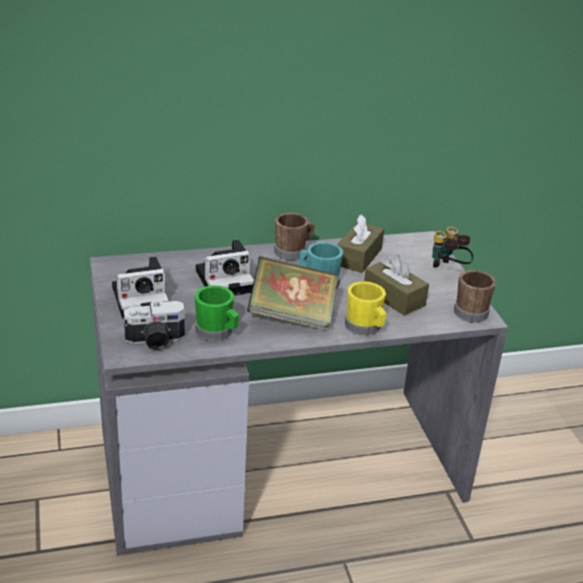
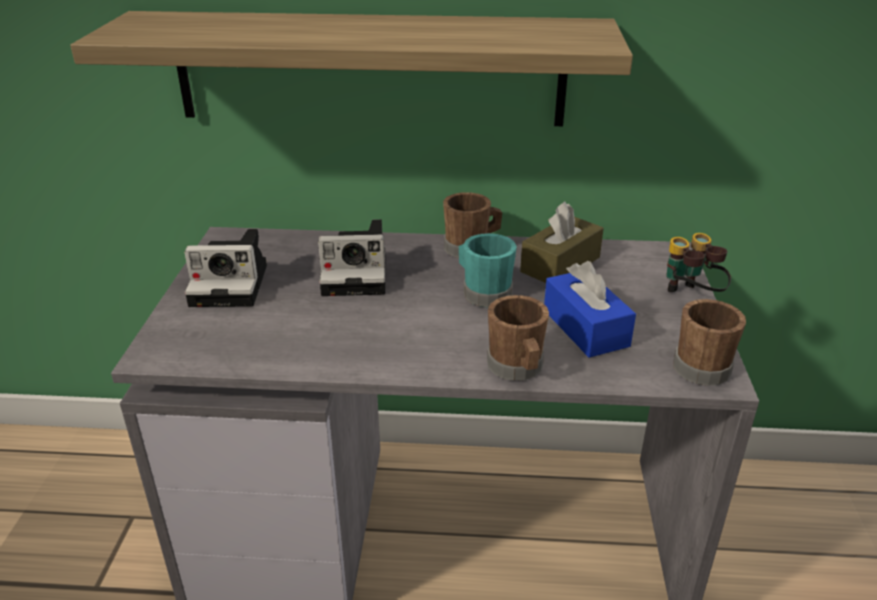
camera: 20 degrees right, 0 degrees up
(155, 341) = (206, 343): camera -> none
(217, 133) = (369, 69): none -> shelf
(217, 333) = (297, 344): green mug -> none
(292, 316) = (417, 334): book -> none
(365, 328) = (517, 368): yellow mug -> brown mug
(394, 297) = (585, 328): brown tissue box -> blue tissue box

